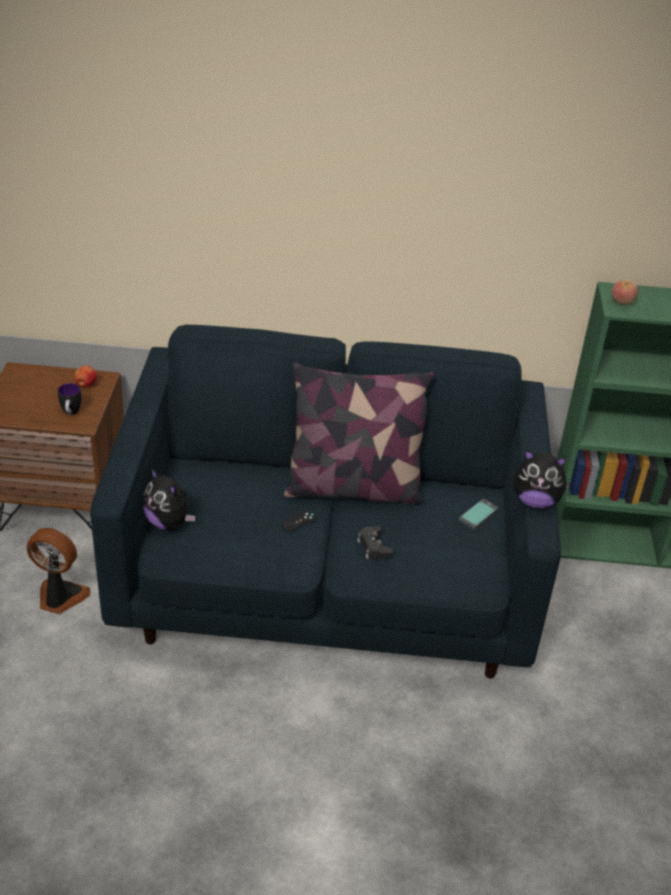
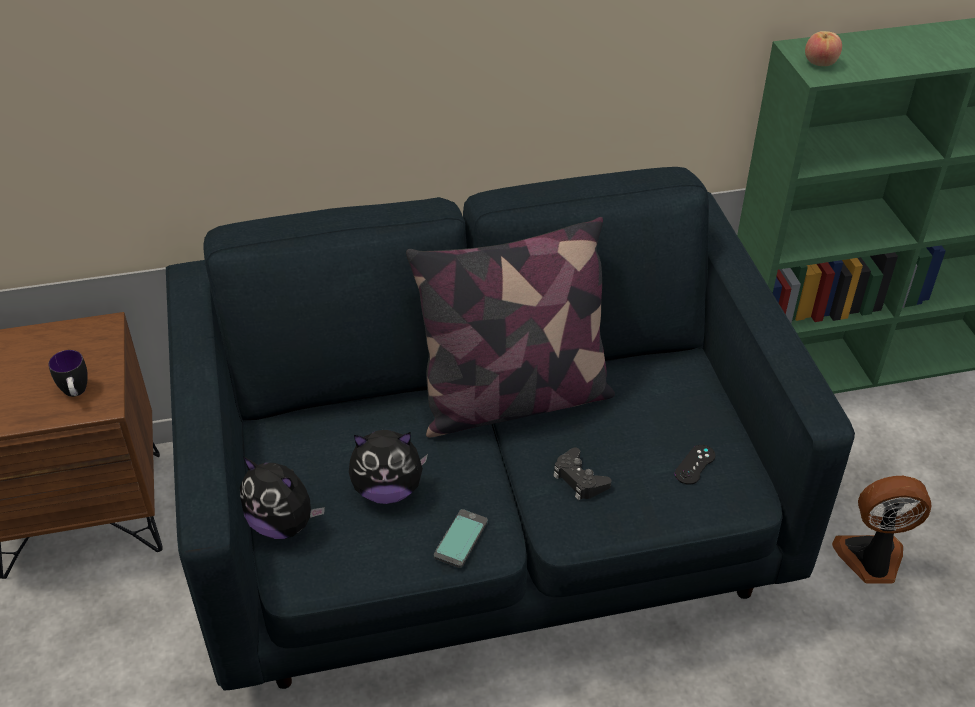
camera: 15 degrees left, 5 degrees up
(60, 597) = (130, 656): fan -> fan (871, 560)
(85, 385) = (81, 343): apple -> none
(299, 521) = (463, 468): black game controller -> black game controller (695, 465)
(478, 514) = (690, 393): phone -> phone (460, 539)
(535, 501) = (788, 364): plush toy -> plush toy (388, 490)

